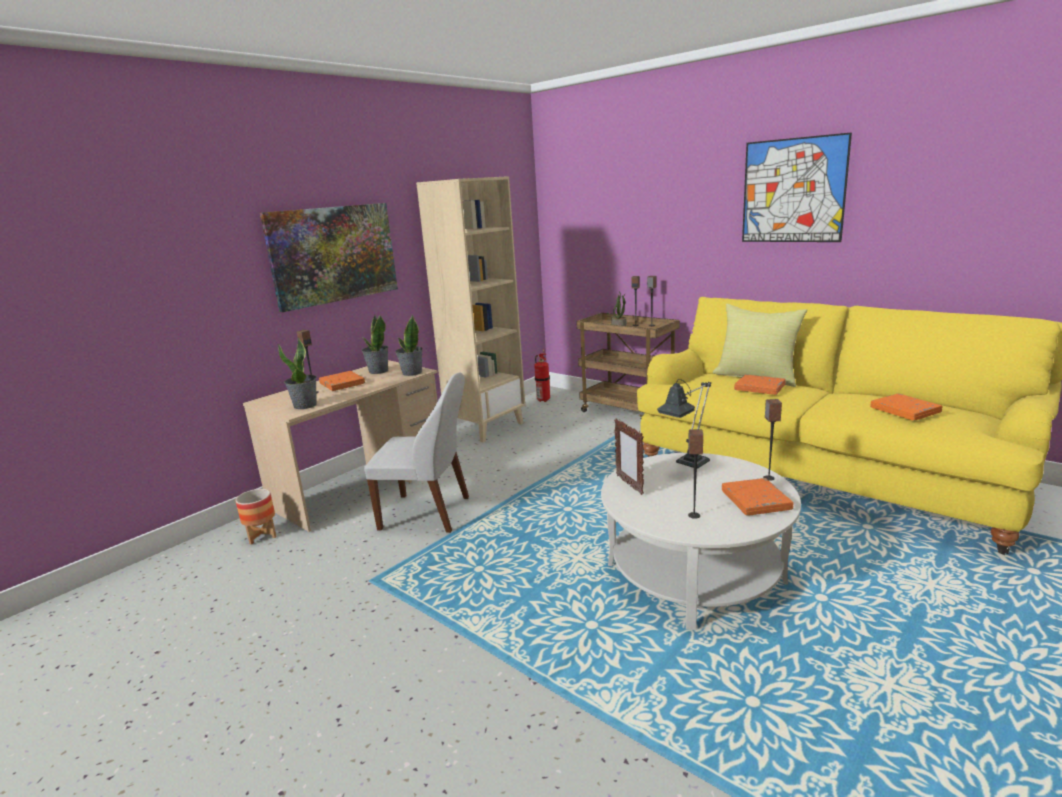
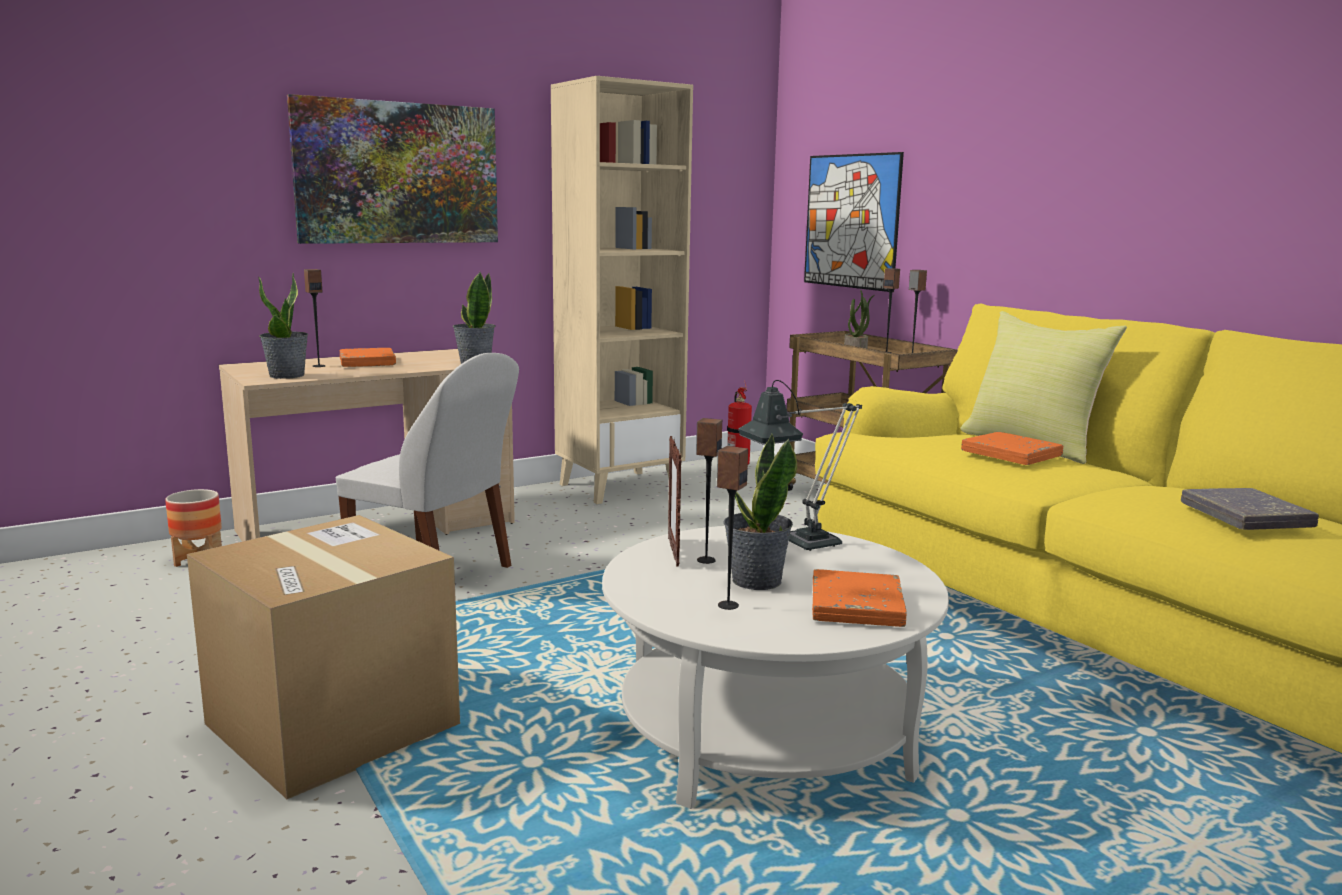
camera: 15 degrees right, 5 degrees down
(378, 371) = (434, 356): potted plant -> potted plant (755, 581)
(456, 631) = (332, 725): none -> cardboard box
(768, 478) = (916, 582): speaker -> speaker (705, 560)
(793, 191) = (1155, 125): picture -> picture (851, 221)
(904, 411) = (1245, 516): orange book -> grey book

